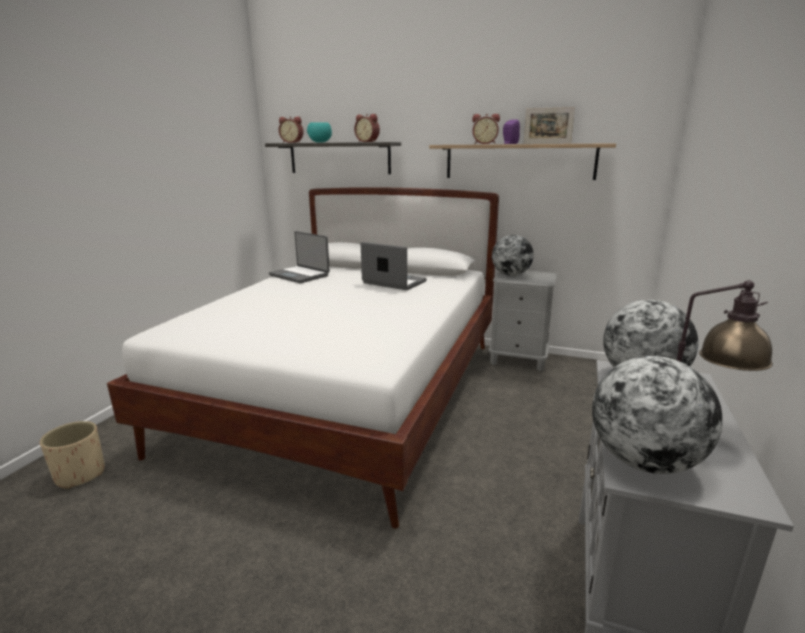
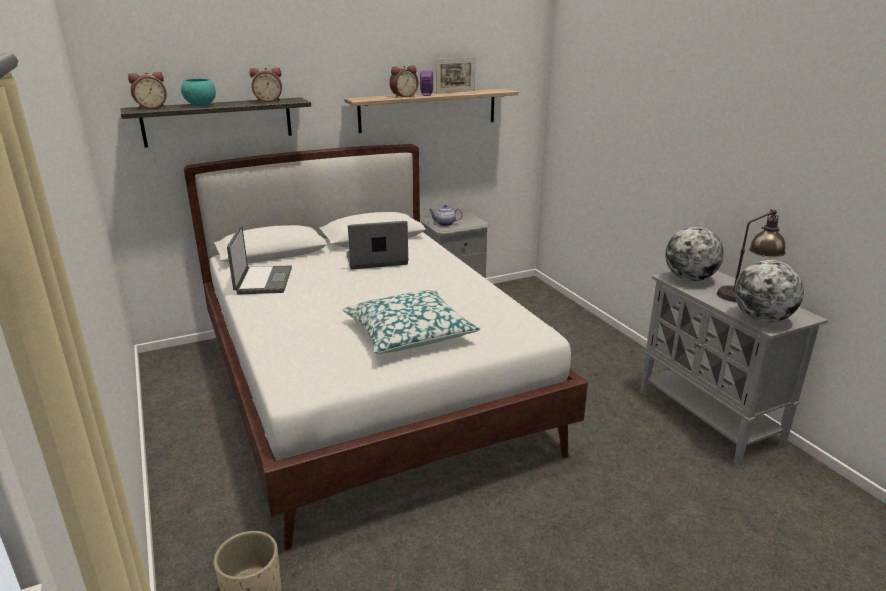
camera: 45 degrees left, 5 degrees up
(291, 329) = (409, 333): none -> pillow
(300, 275) = (262, 281): laptop -> laptop turned 90 degrees counterclockwise
(511, 275) = (445, 224): globe -> teapot

